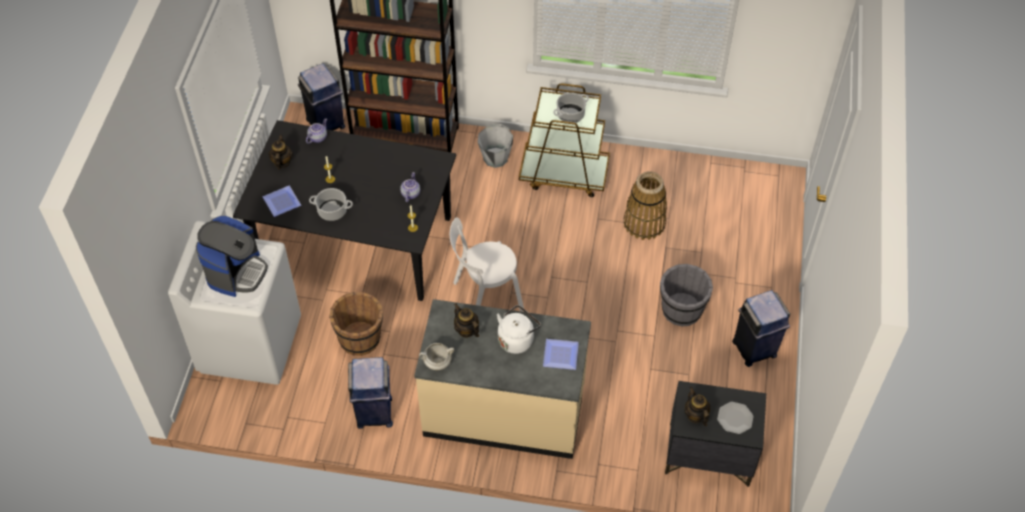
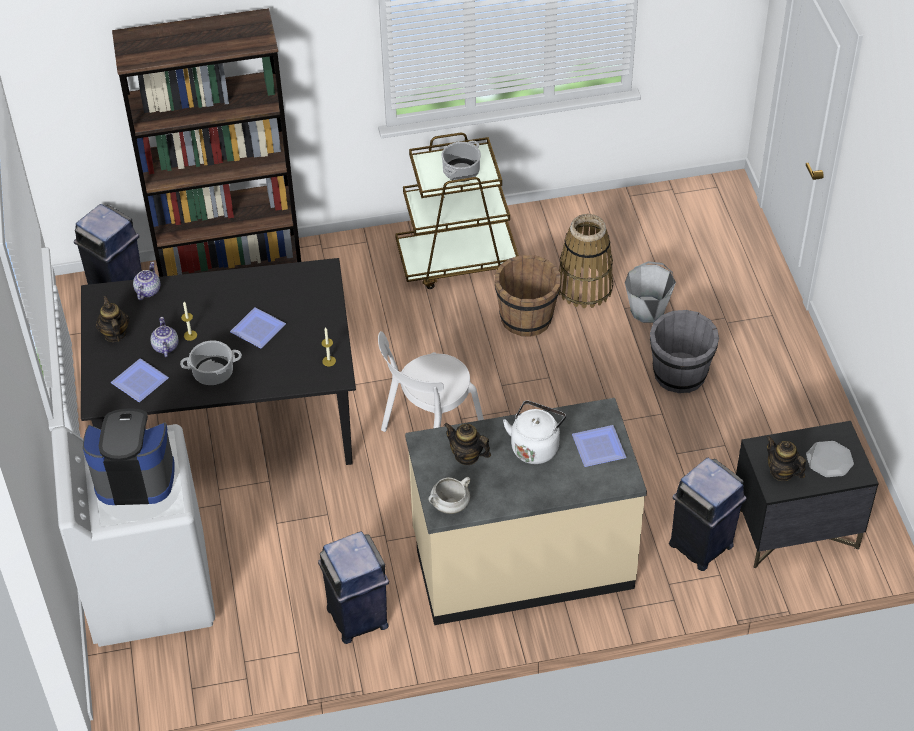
camera: 20 degrees left, 5 degrees down
(236, 272) = (134, 477): coffee machine -> coffee machine turned 90 degrees counterclockwise
(360, 338) = (294, 534): brown bucket -> brown bucket (526, 317)
(376, 190) = (258, 331): none -> plate
(410, 193) = (304, 322): teapot -> teapot (165, 346)
(496, 158) = (361, 266): grey bucket -> grey bucket (648, 310)
(754, 349) = (788, 391): blue trash can -> blue trash can (701, 546)

